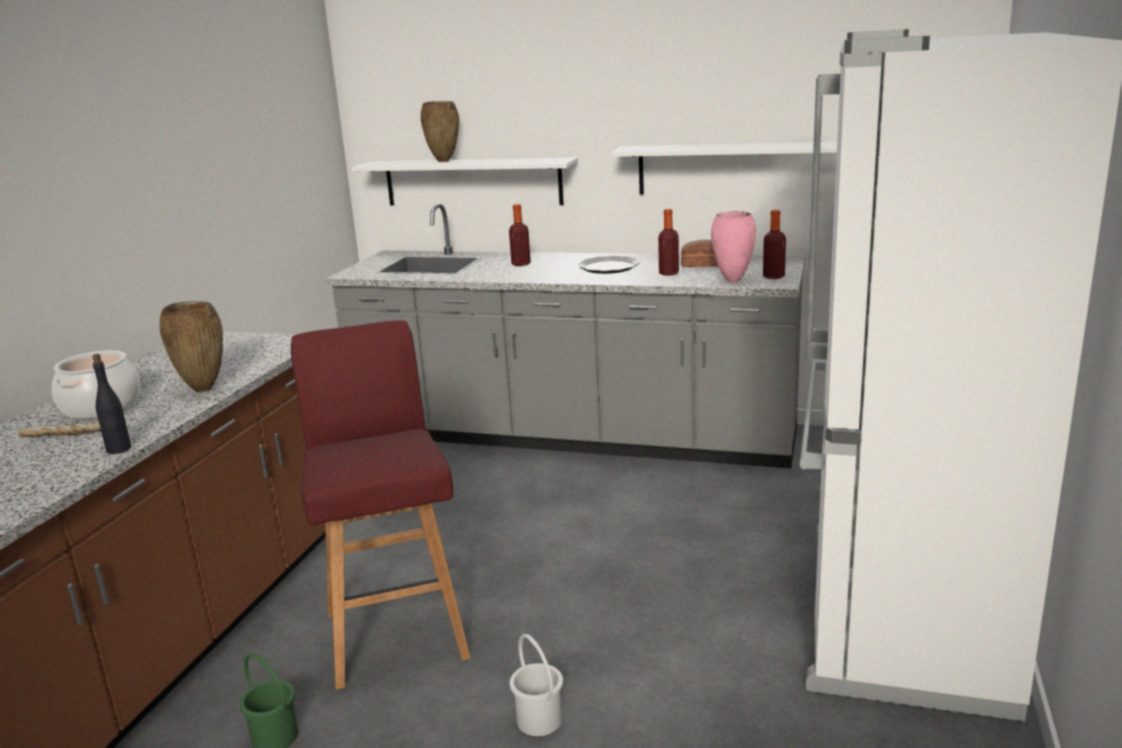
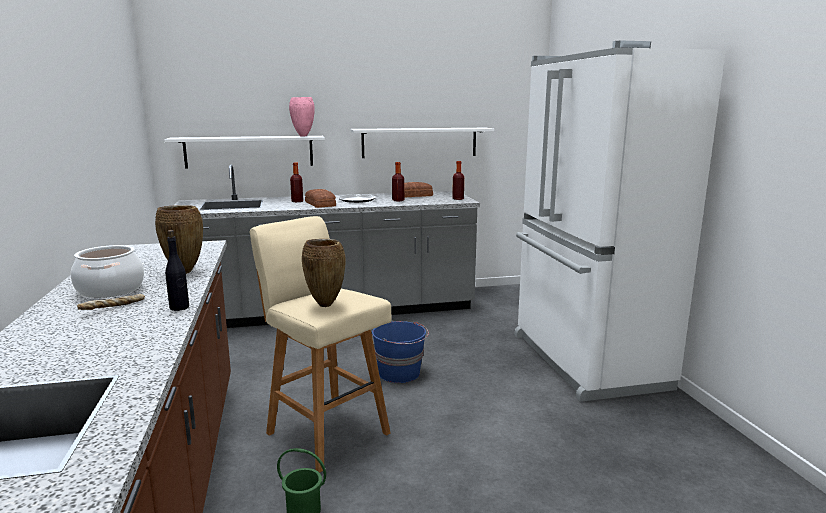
camera: 30 degrees left, 5 degrees down
(396, 632) = (326, 432): red stool -> beige stool
(444, 161) = (232, 137): brown vase -> brown vase (326, 305)
(539, 719) = (463, 451): white bucket -> none
(544, 273) = (321, 204): none -> bread
(572, 564) = (400, 373): none -> blue bucket
(732, 281) = (439, 201): pink vase -> pink vase (302, 136)

